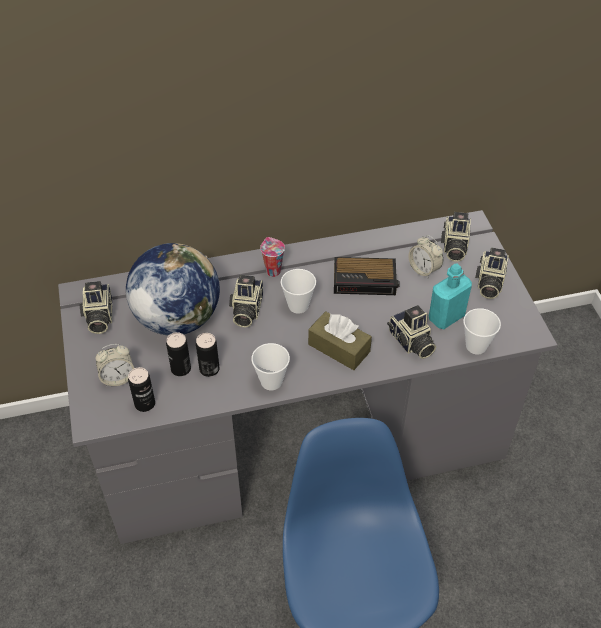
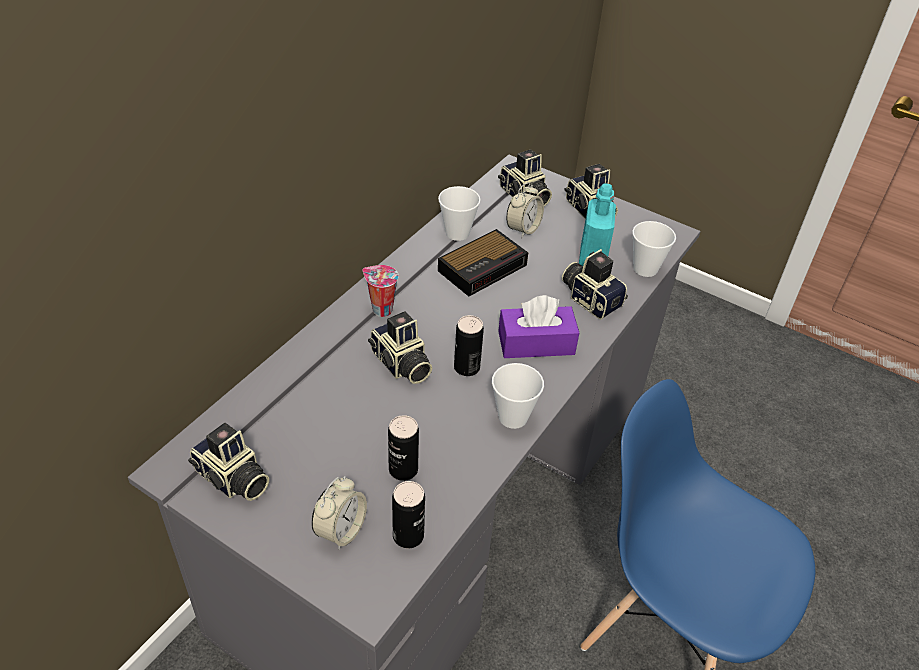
camera: 45 degrees left, 5 degrees down
(177, 318) = (334, 420): globe -> none
(209, 369) = (435, 448): can -> can (467, 367)
(298, 306) = (449, 328): cup -> cup (457, 233)
(339, 348) = (536, 343): brown tissue box -> purple tissue box
(411, 342) = (591, 298): camera -> camera turned 150 degrees counterclockwise
(424, 269) = (523, 229): alarm clock -> alarm clock turned 60 degrees counterclockwise

